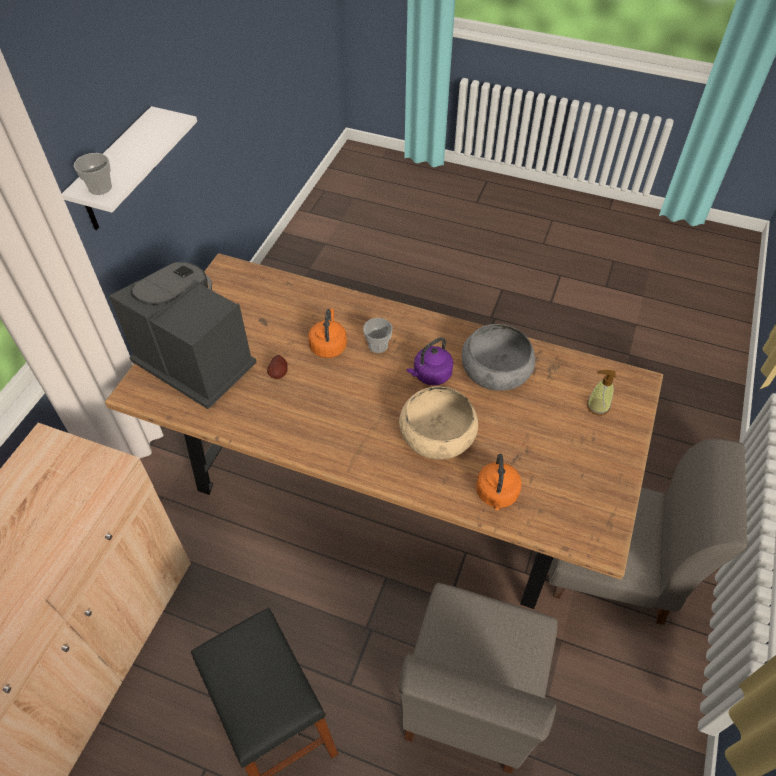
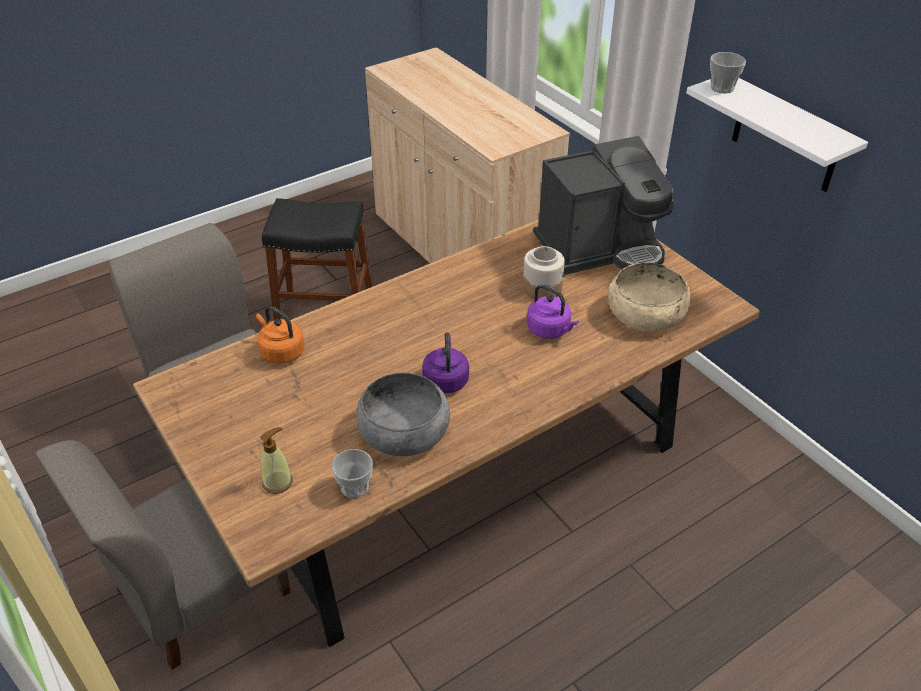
camera: 125 degrees right, 10 degrees down
(279, 373) = (542, 288): potato -> jar
(328, 345) = (550, 330): orange kettle -> purple kettle
(378, 345) = (519, 362): cup -> cup (355, 487)
(437, 434) = (375, 349): beige bowl -> beige bowl (645, 313)

